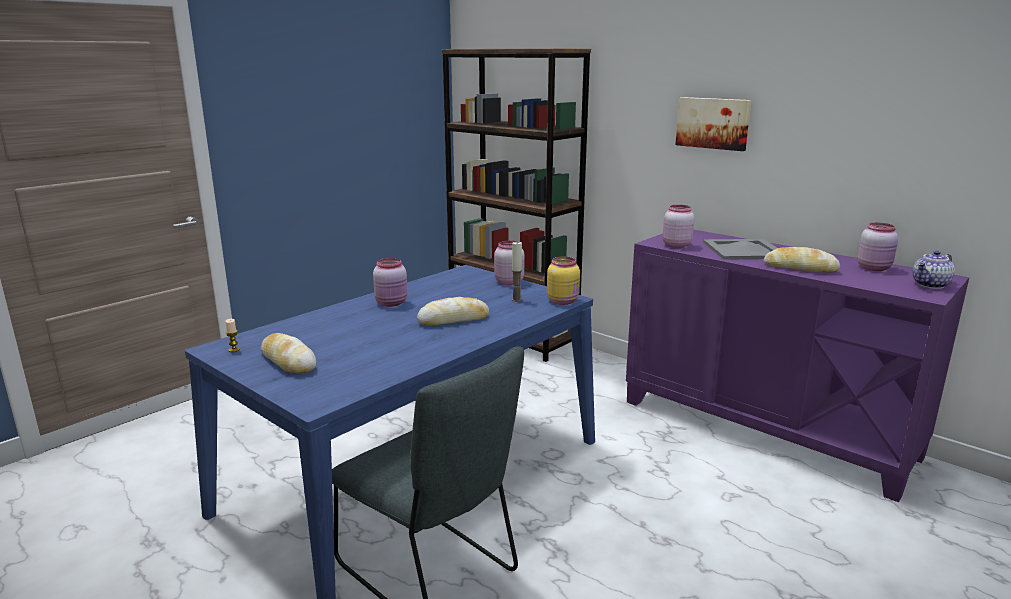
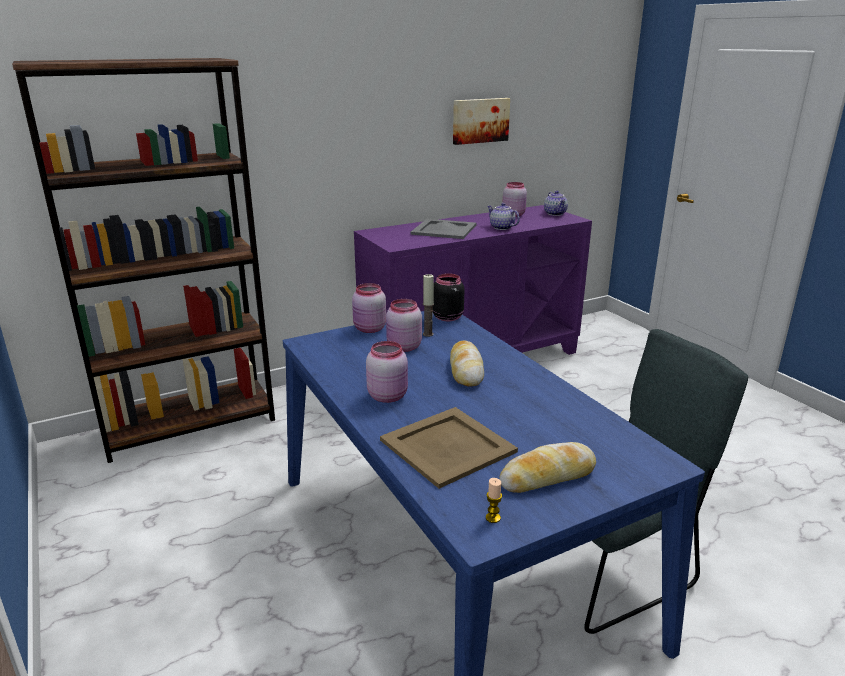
camera: 70 degrees left, 5 degrees up
(323, 328) = (449, 446): none -> beige tray
(563, 301) = (447, 317): yellow jar -> black jar
(675, 245) = (410, 242): pink jar -> pink jar (403, 347)
(713, 123) = (368, 127): picture -> picture (480, 120)
(800, 268) = (501, 228): bread -> teapot

